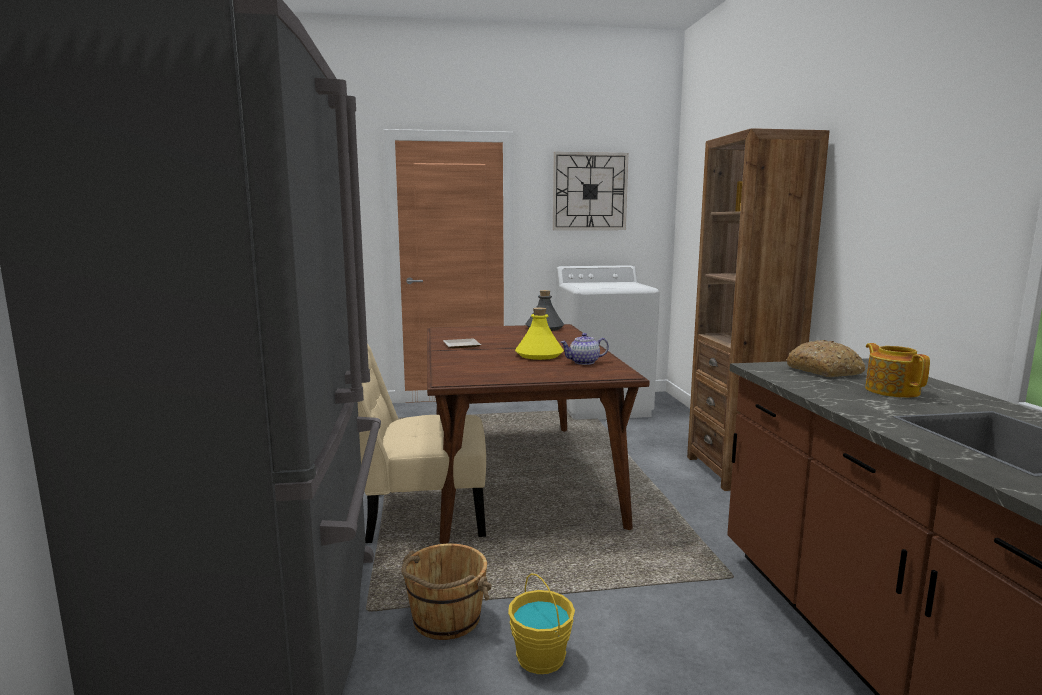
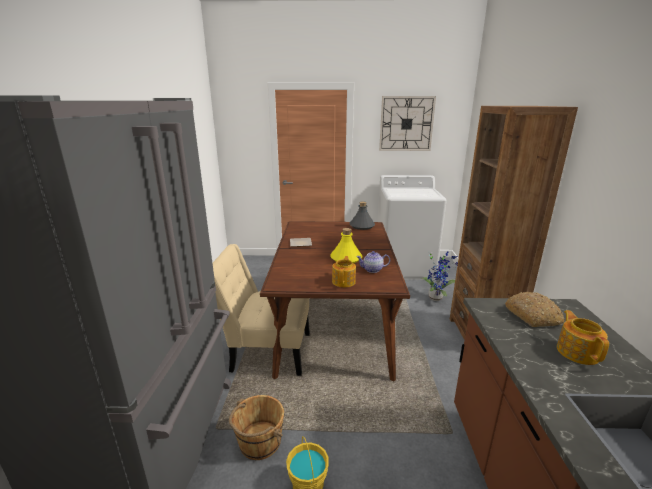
camera: 10 degrees right, 10 degrees up
(549, 373) = (344, 281): none -> teapot
(660, 435) = (436, 297): none -> potted plant

